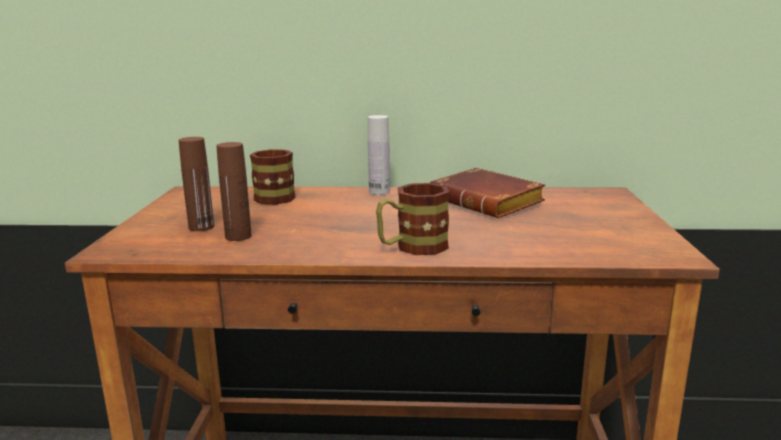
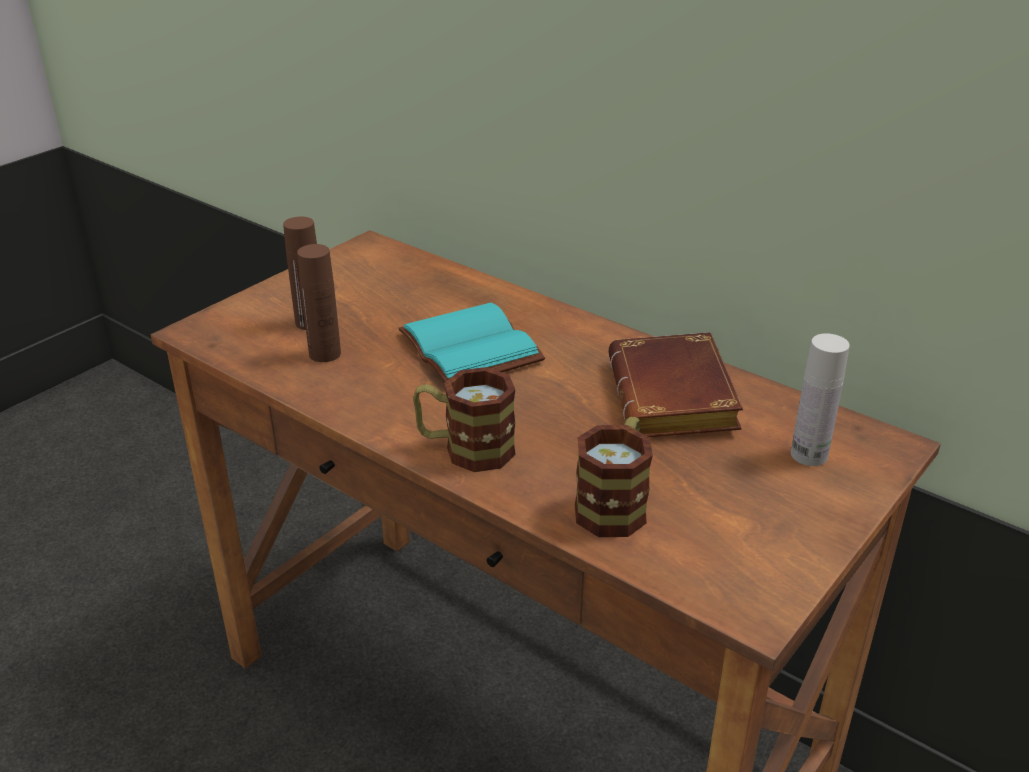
camera: 35 degrees right, 15 degrees up
(274, 196) = (444, 289): mug -> mug (615, 503)
(339, 211) = (474, 348): none -> turquoise book
(379, 192) = (570, 324): white bottle -> white bottle (809, 455)

